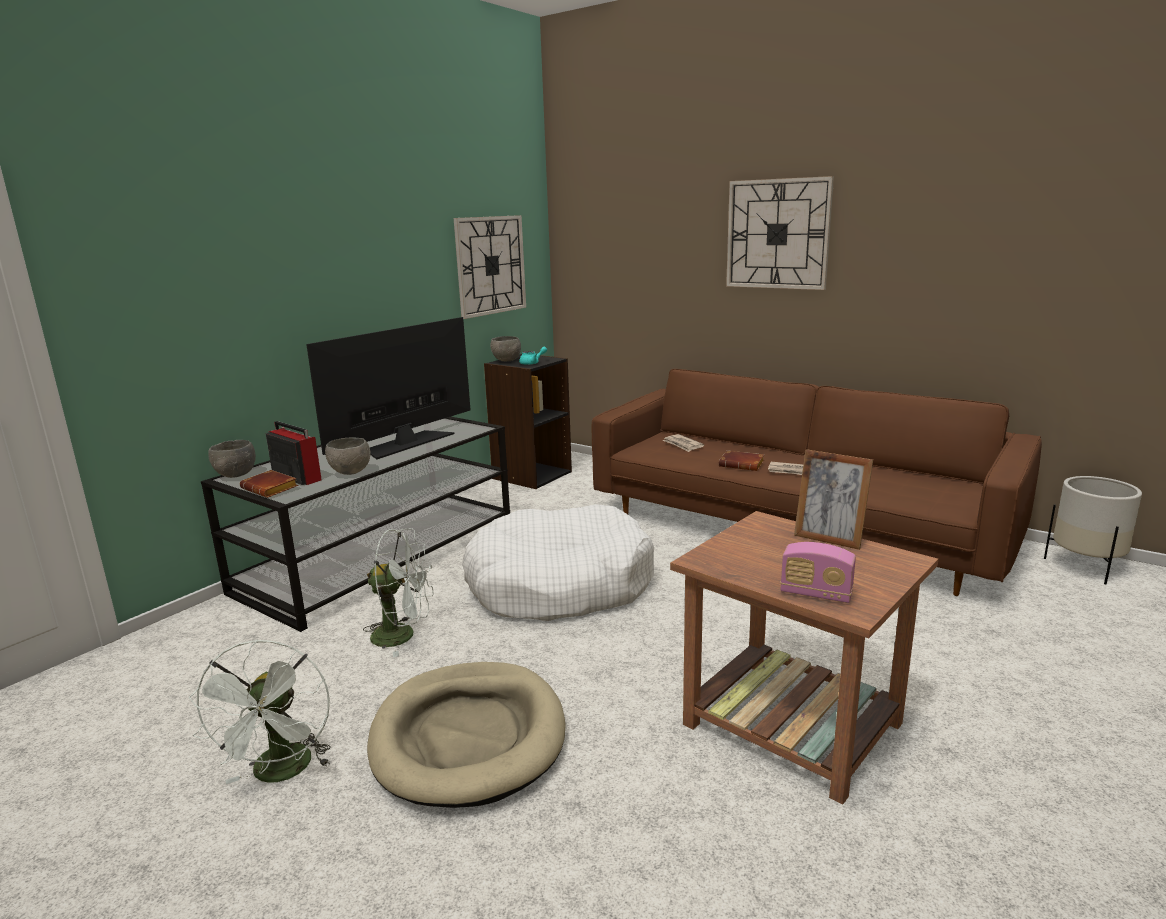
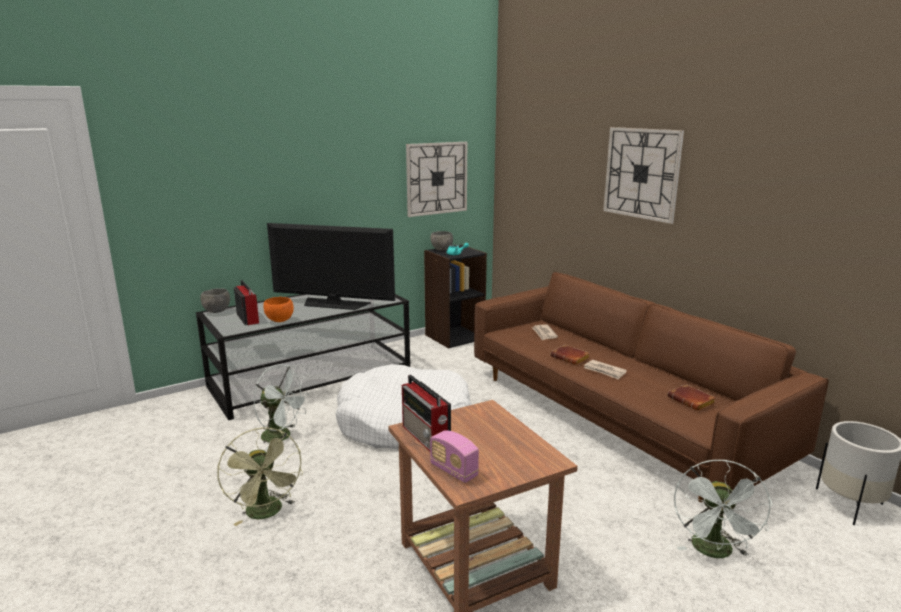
camera: 20 degrees right, 0 degrees up
(272, 488) = (226, 324): brown book -> brown book (692, 401)
(281, 773) = (155, 506): white fan -> white fan (714, 552)
(351, 472) = (280, 320): grey bowl -> orange bowl
(406, 443) = (334, 304): television -> television turned 135 degrees counterclockwise
(469, 737) = (267, 513): beige dog bed -> green fan
(734, 565) = (426, 437): none -> radio
(829, 539) = (515, 432): picture frame -> none

